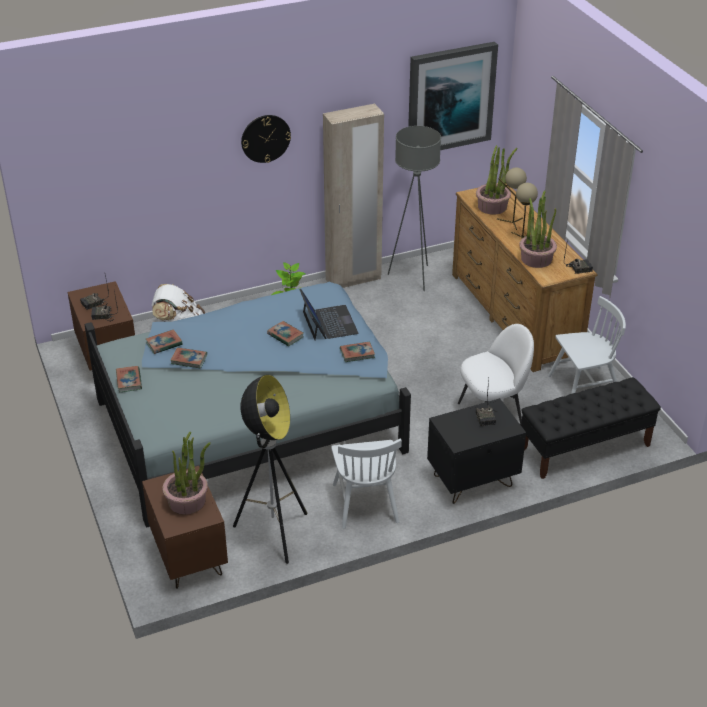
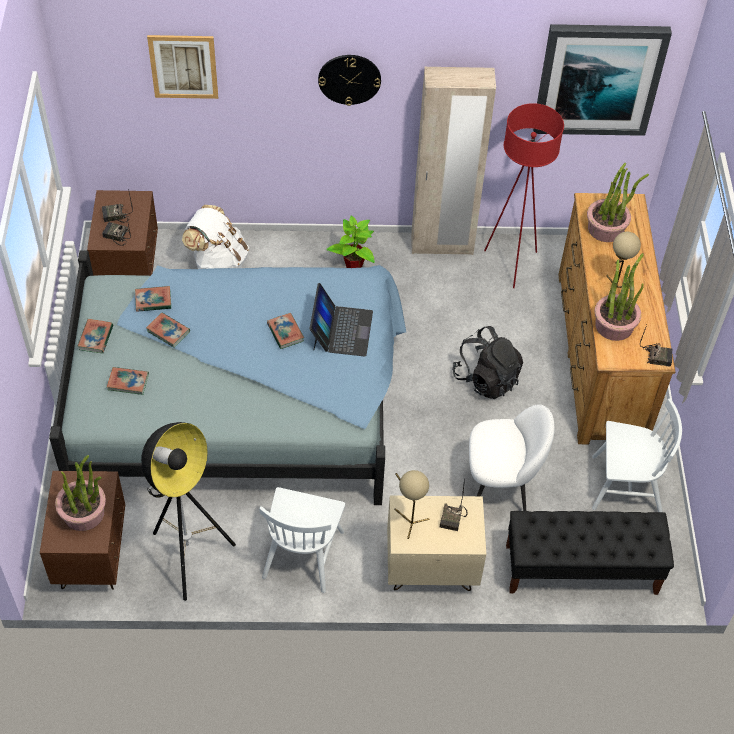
camera: 20 degrees right, 15 degrees up
(132, 155) = (183, 66): none -> picture
(357, 353) = (350, 384): book -> book (128, 382)
(413, 277) = (511, 264): grey floor lamp -> red floor lamp
(439, 351) = (486, 378): none -> black backpack
(472, 481) = (430, 568): black nightstand -> beige nightstand
(511, 222) = (614, 259): beige table lamp -> beige table lamp (409, 521)

